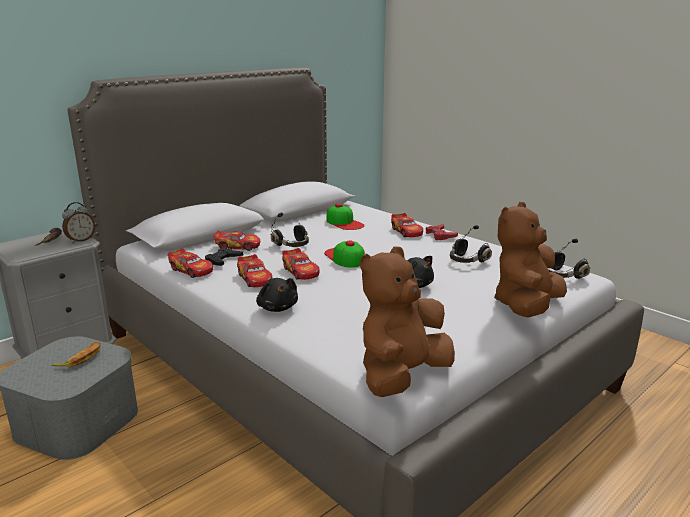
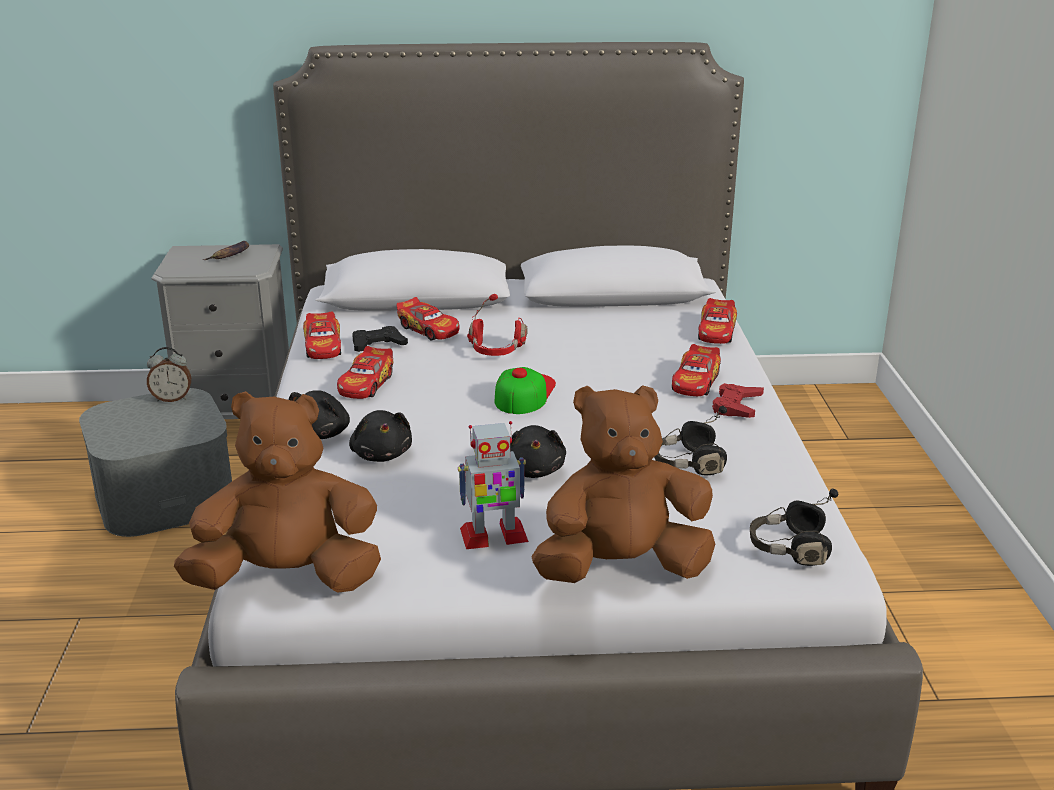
camera: 40 degrees right, 5 degrees up
(81, 240) = (254, 266): alarm clock -> alarm clock (172, 398)
(81, 358) = (173, 419): banana -> none
(292, 245) = (496, 350): black headphones -> red headphones
(301, 271) = (431, 394): toy car -> toy car (716, 332)
(330, 304) = (382, 454): none -> black plush toy
(344, 223) = (633, 336): cap -> none
(453, 316) = (493, 535): none -> toy robot

